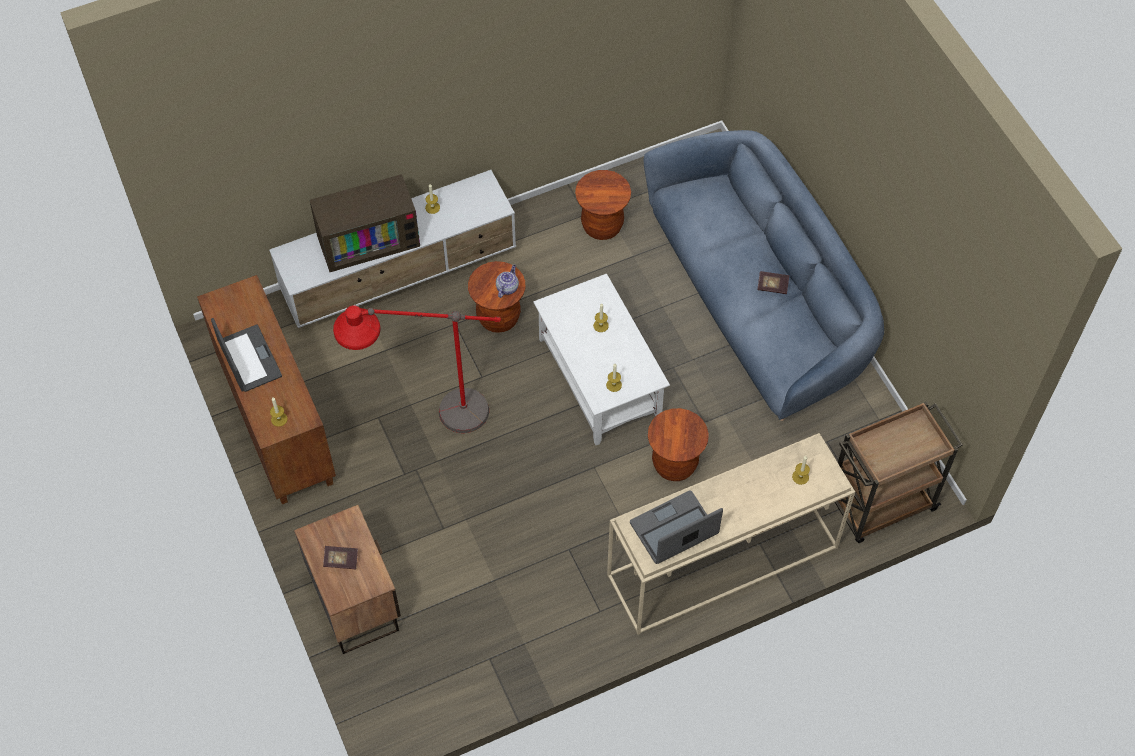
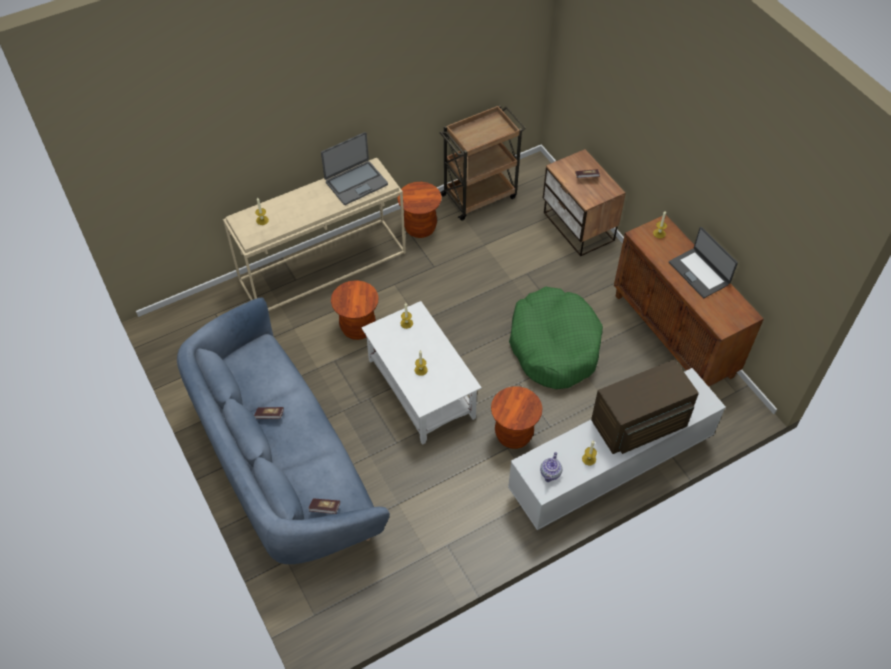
camera: 175 degrees right, 5 degrees down
(429, 421) = (554, 346): red floor lamp -> green dog bed
(507, 287) = (506, 405): teapot -> teapot (550, 473)
(602, 226) = (429, 533): brown stool -> brown stool (420, 228)
(708, 191) = (325, 508): none -> book
(879, 505) = (202, 311): brown cart -> brown cart (480, 195)

